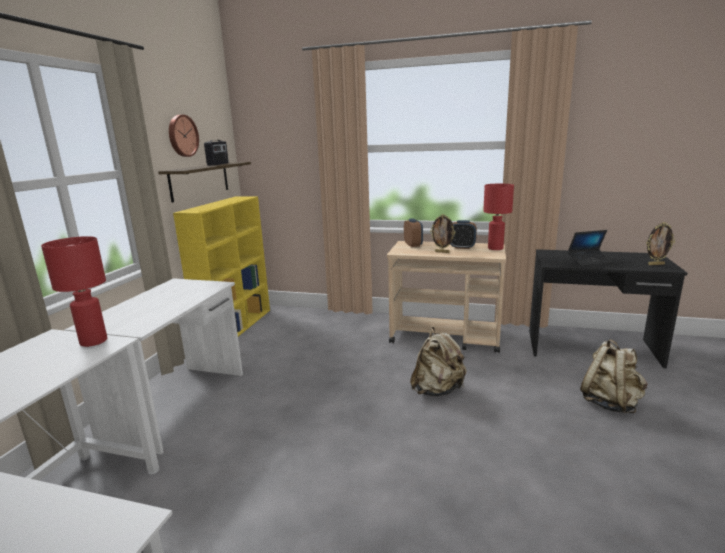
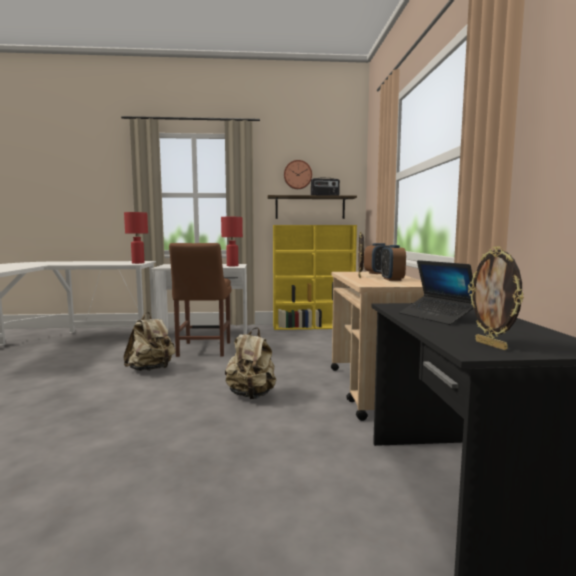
camera: 70 degrees right, 10 degrees down
(262, 409) = (203, 350): none -> brown chair
(495, 248) = (406, 284): red table lamp -> red table lamp (232, 266)
(610, 403) = (267, 500): beige backpack -> beige backpack (151, 369)

